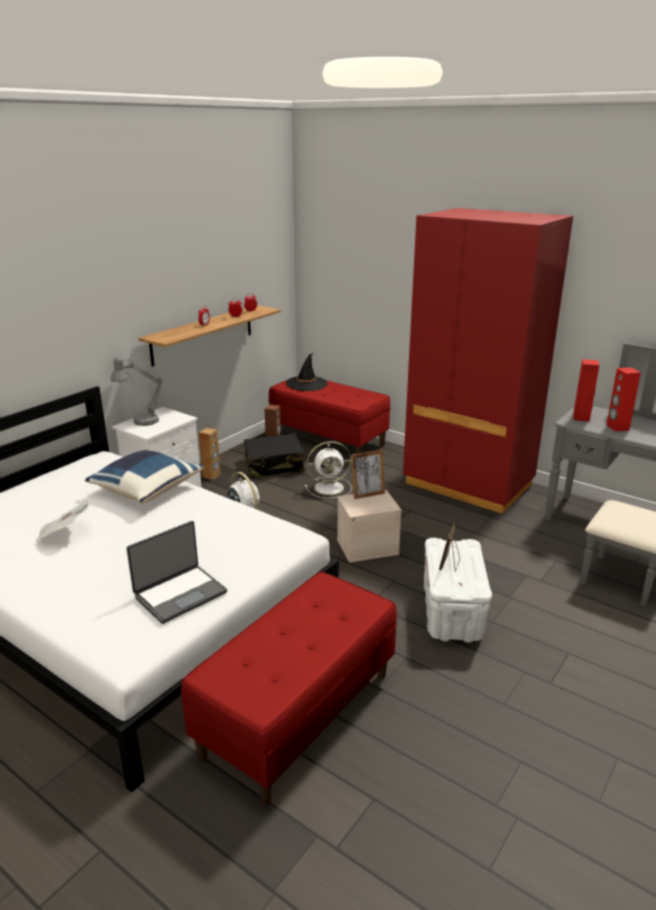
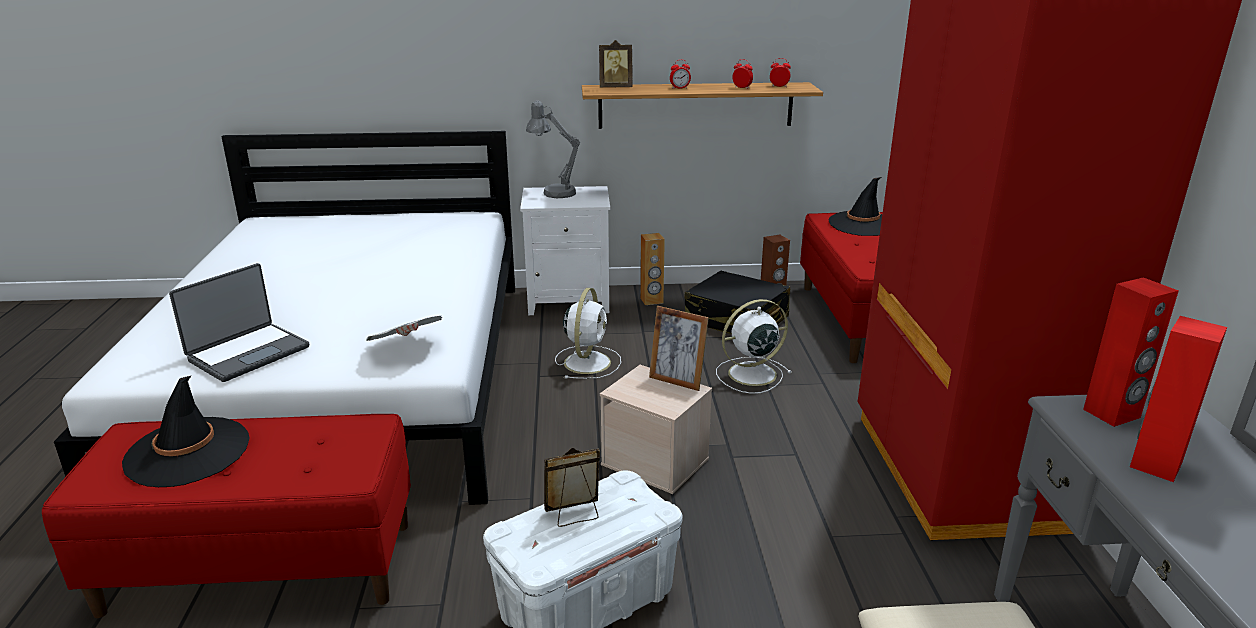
camera: 50 degrees right, 0 degrees up
(64, 533) = (312, 263): newspaper -> newspaper (406, 348)
(146, 490) = (440, 257): blue pillow -> none
(168, 334) = (615, 88): none -> picture frame
(180, 594) = (248, 353): laptop -> laptop turned 60 degrees counterclockwise
(269, 654) = (187, 452): none -> black hat
(330, 488) = (750, 374): white fan -> white fan turned 120 degrees clockwise

